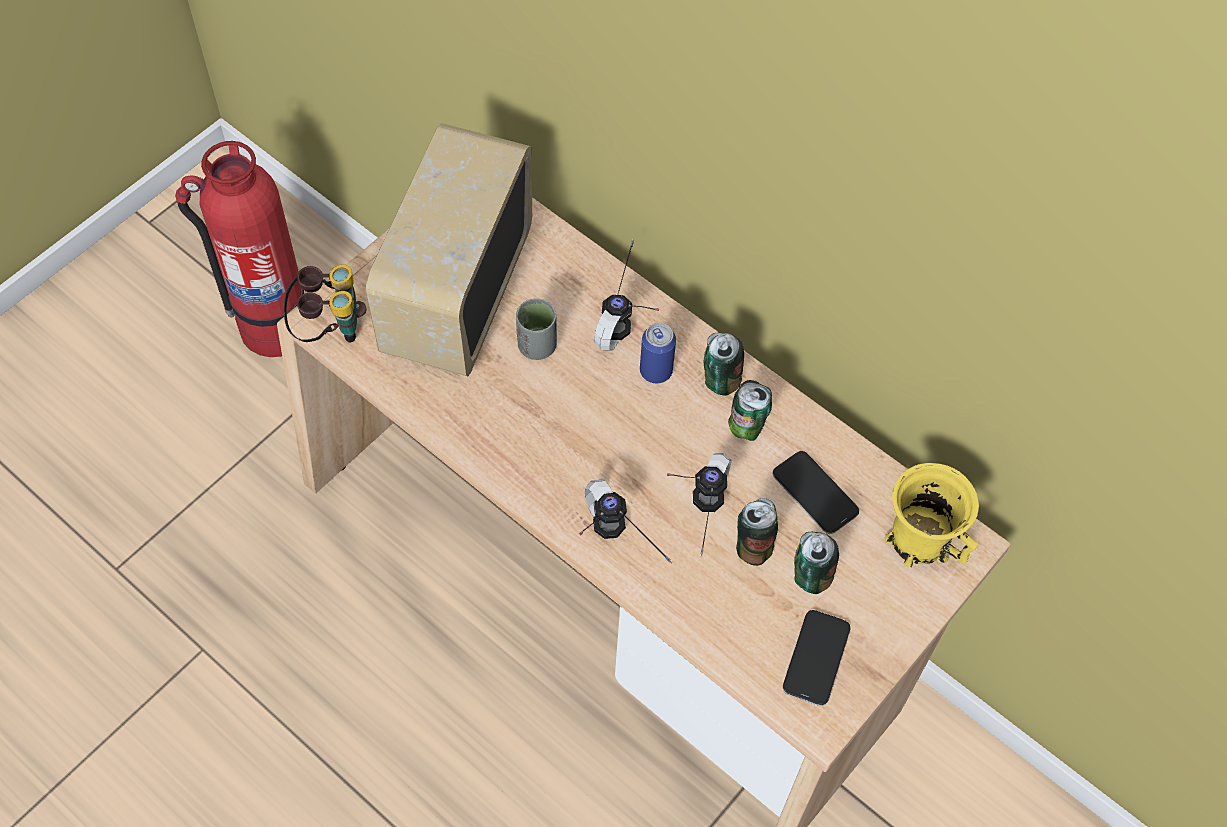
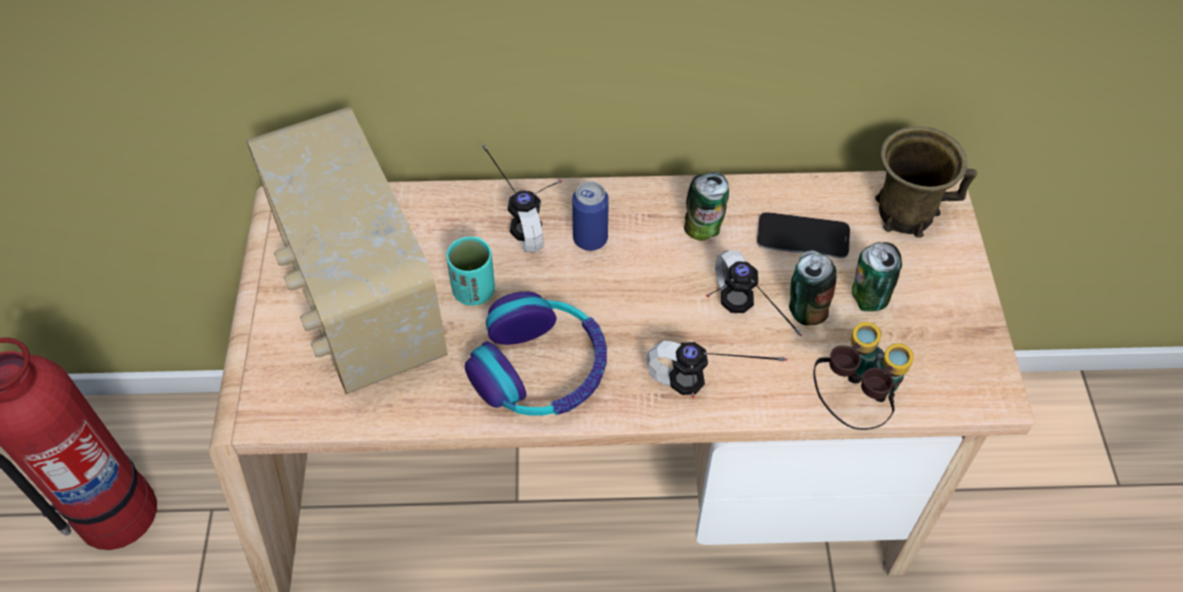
camera: 40 degrees left, 5 degrees down
(329, 328) = (270, 414): binoculars -> binoculars (852, 404)
(524, 436) = (540, 369): none -> headphones
(537, 346) = (474, 291): grey cup -> turquoise cup
(719, 381) = (646, 211): can -> none
(816, 658) = (938, 353): phone -> none
(919, 538) = (905, 212): yellow mug -> brown mug

